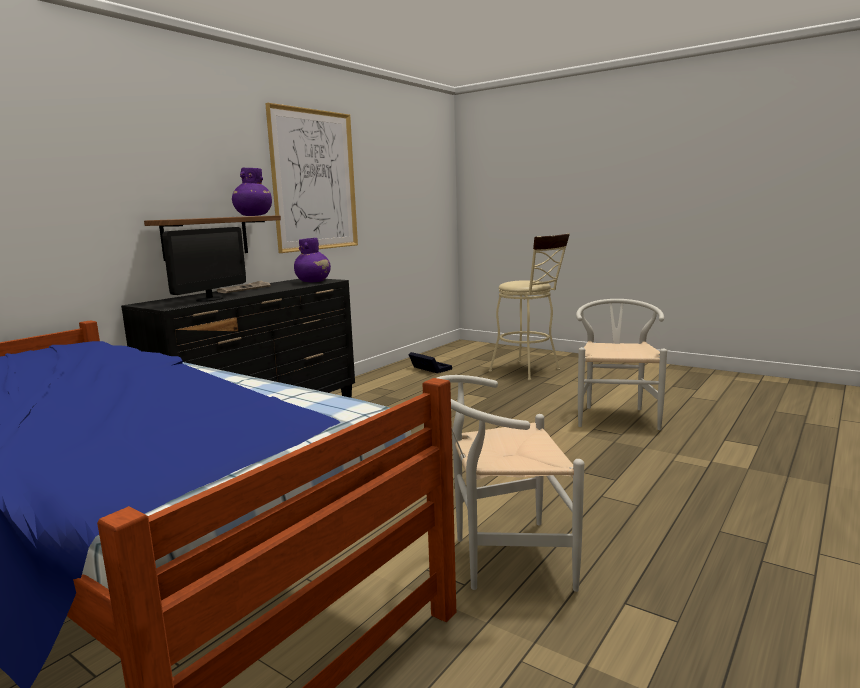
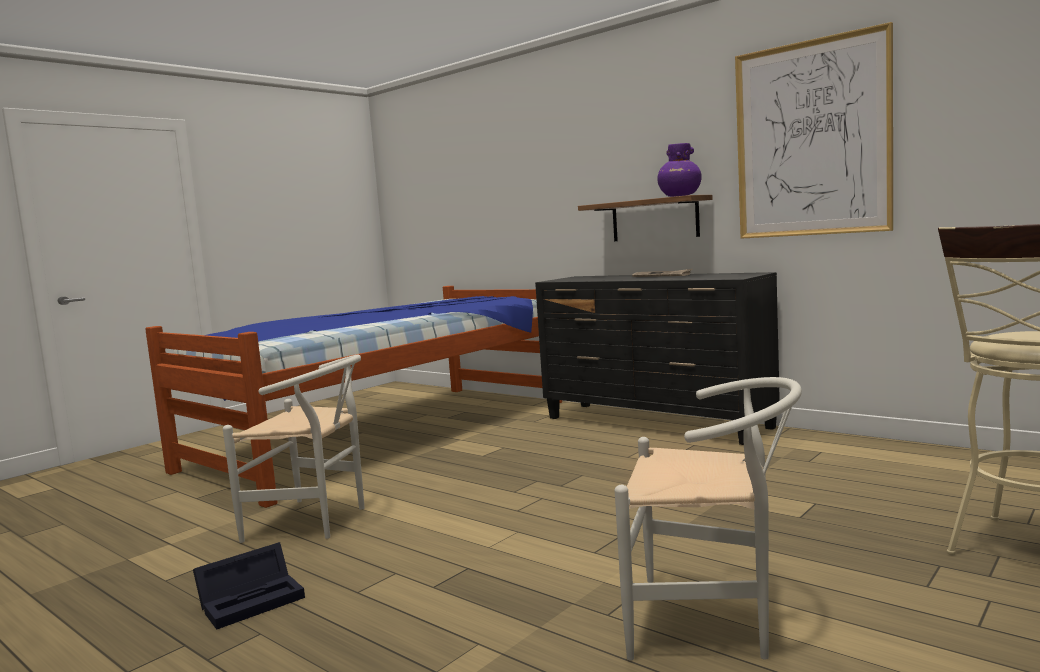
camera: 95 degrees right, 5 degrees down
(209, 299) = (592, 279): monitor -> none
(313, 282) = (721, 277): purple vase -> none
(429, 369) = (966, 473): black storage box -> black storage box (253, 599)
(502, 558) = (316, 521): white chair -> white chair turned 105 degrees clockwise

